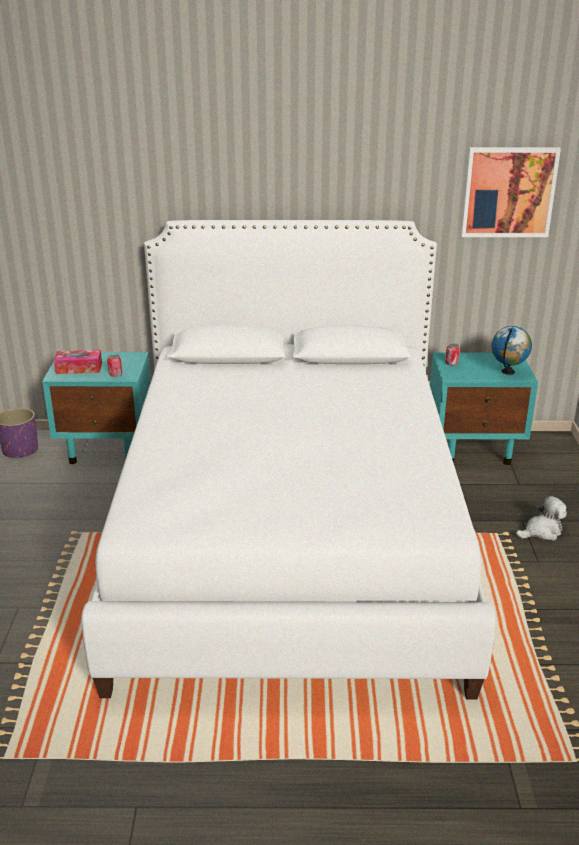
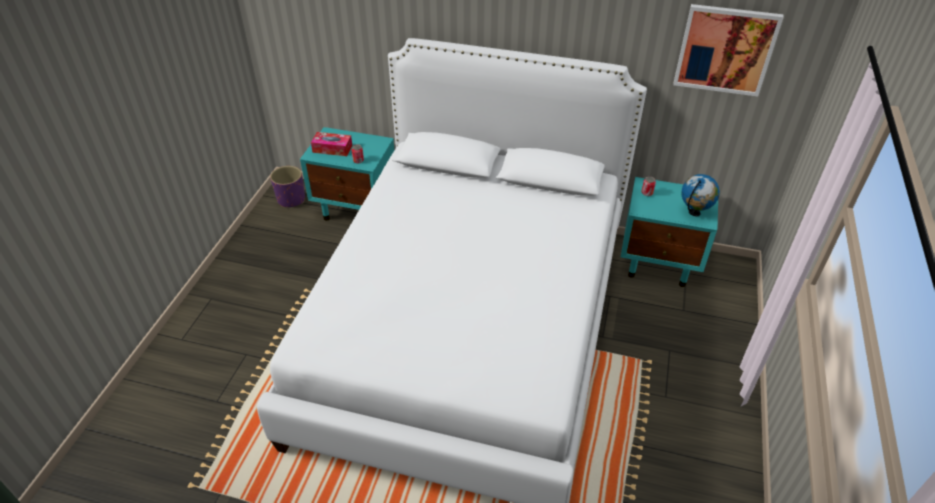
camera: 15 degrees right, 15 degrees up
(541, 531) = (682, 365): plush toy -> none

